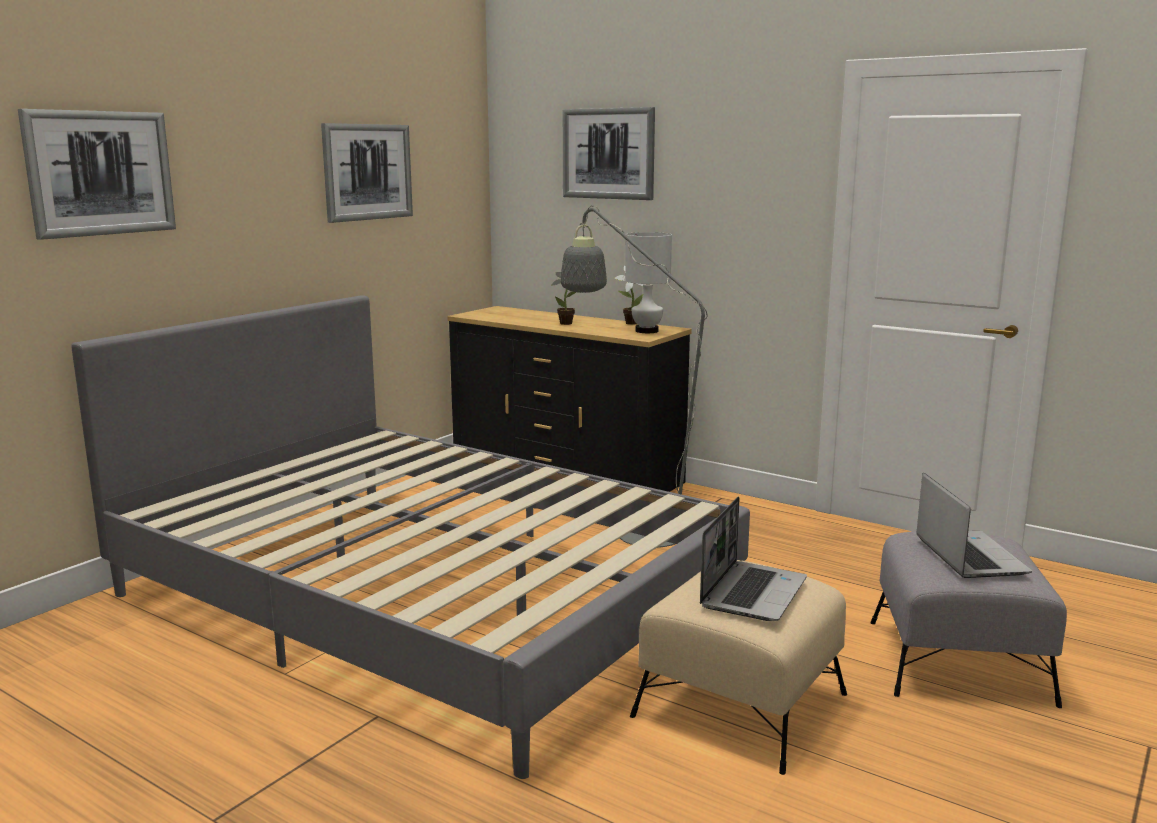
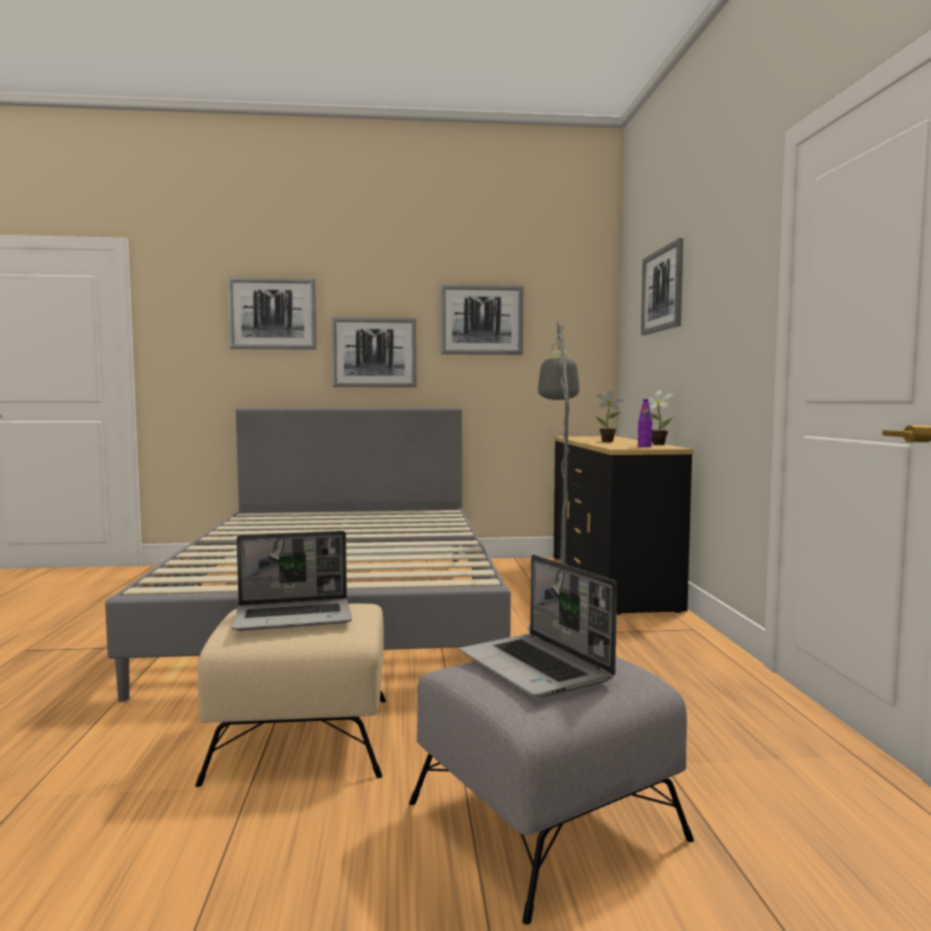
camera: 50 degrees right, 10 degrees down
(249, 227) = (374, 352): none -> picture
(647, 331) = (644, 446): white table lamp -> purple bottle
(968, 556) = (536, 667): laptop -> laptop turned 105 degrees clockwise

